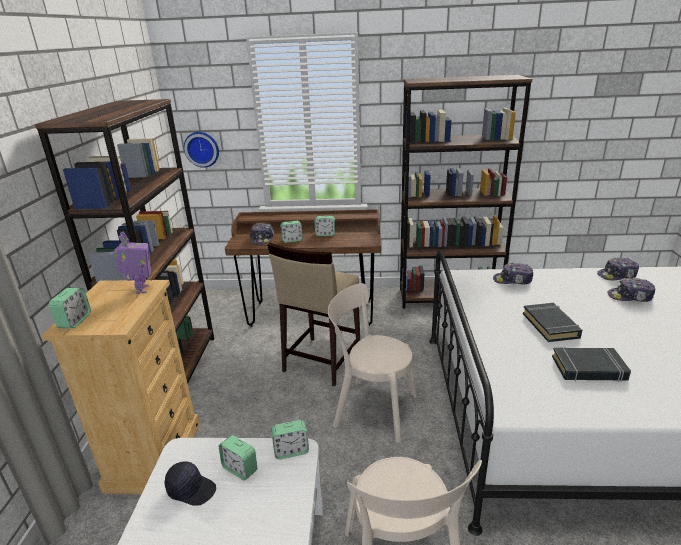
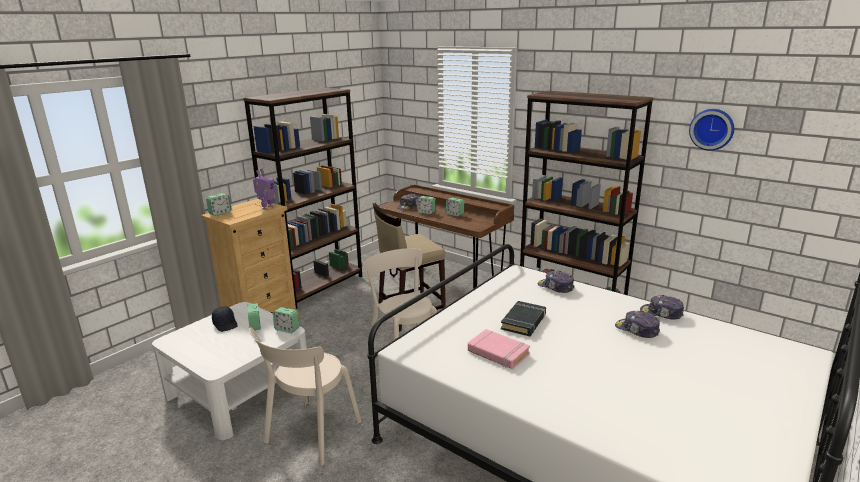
camera: 35 degrees right, 5 degrees down
(202, 149) = (402, 129): wall clock -> wall clock (712, 129)
(589, 369) = (498, 353): black book -> pink book

